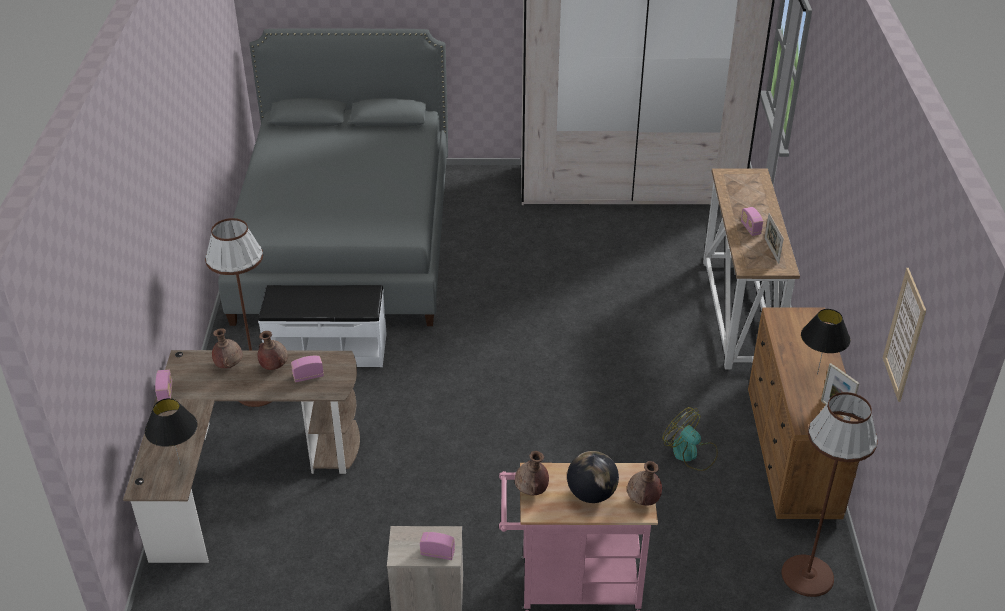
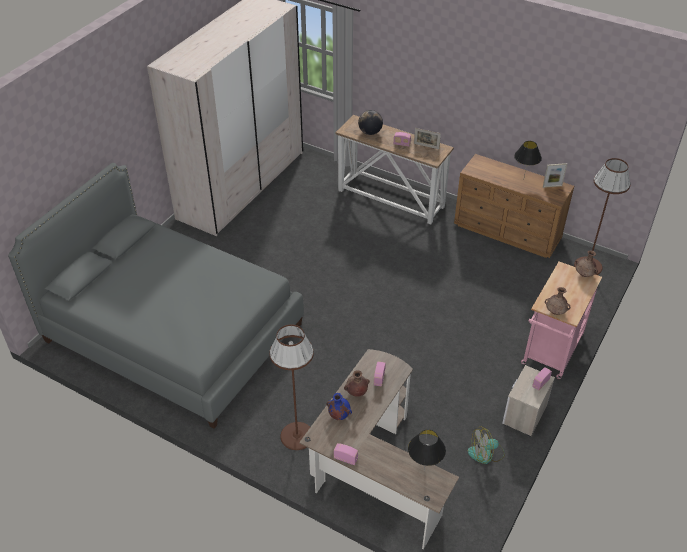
camera: 60 degrees left, 5 degrees up
(229, 365) = (338, 415): brown vase -> blue vase
(327, 349) = (282, 384): white bench -> none
(591, 494) = (570, 291): globe -> globe (370, 132)
(690, 454) = (484, 266): fan -> fan (486, 453)
(904, 335) = (600, 121): picture -> none

